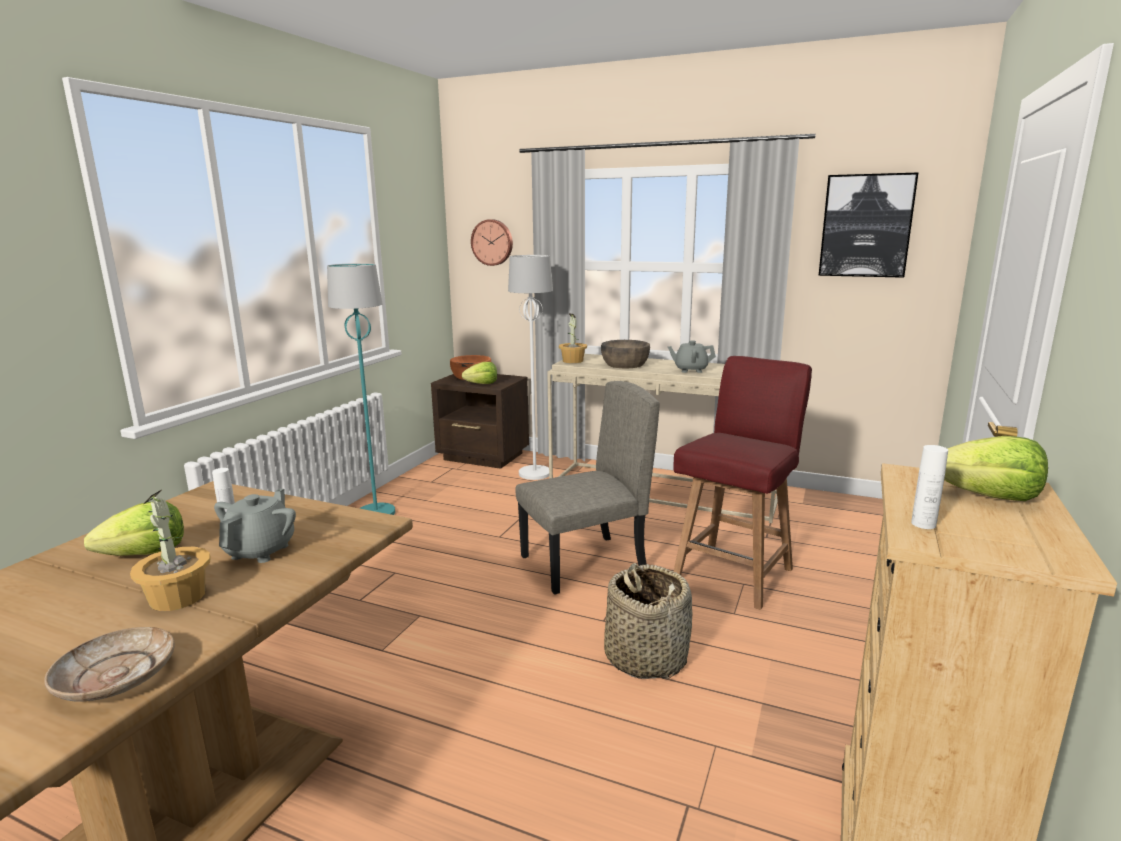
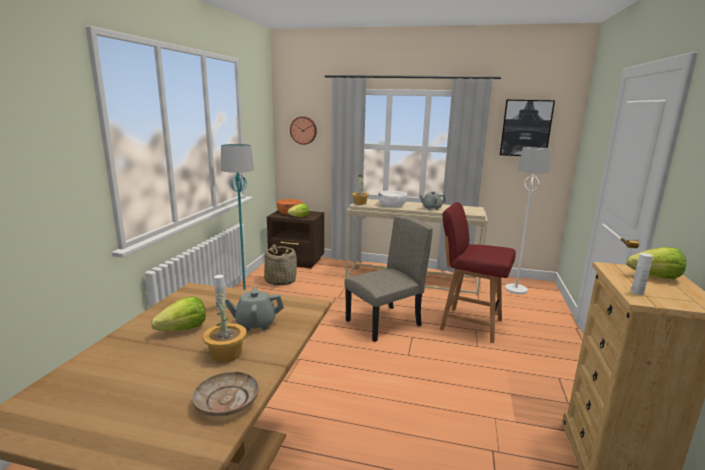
camera: 10 degrees left, 0 degrees up
(261, 551) = (255, 324): grey teapot -> grey teapot turned 105 degrees counterclockwise
(535, 473) = (333, 270): white floor lamp -> white floor lamp (516, 289)
(625, 364) = (392, 205): brown bowl -> white bowl
(645, 657) = (439, 373): basket -> basket (280, 280)
(734, 573) = (469, 324): red chair -> red chair turned 90 degrees counterclockwise

